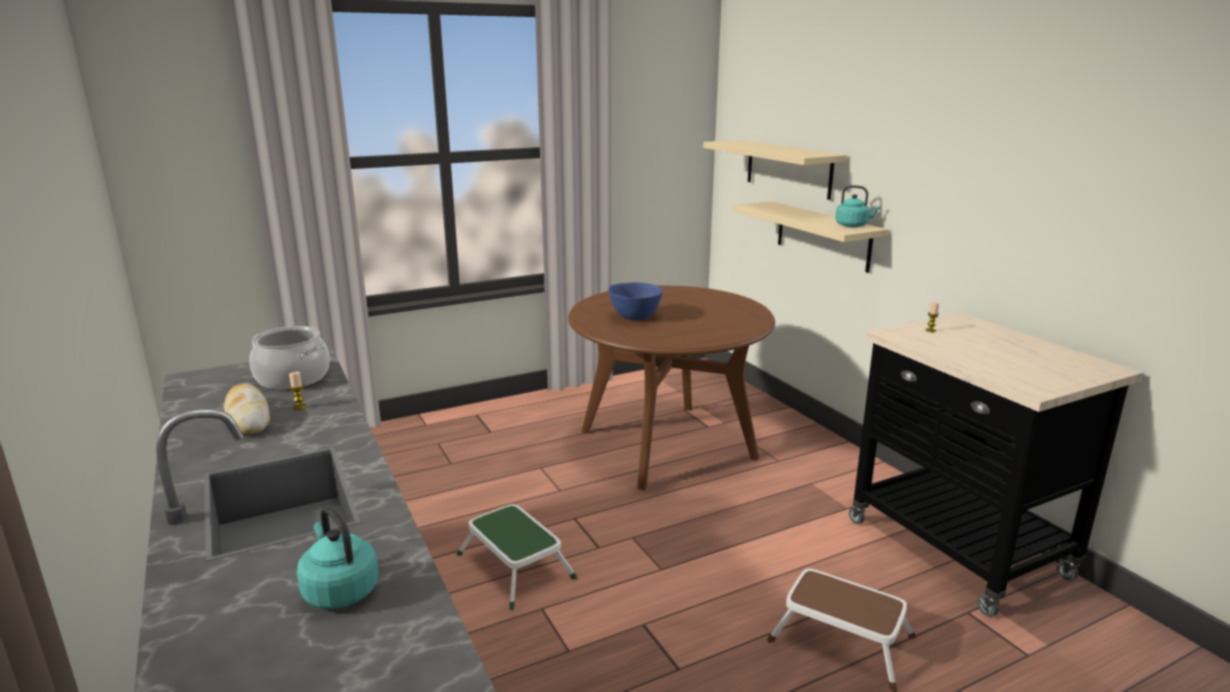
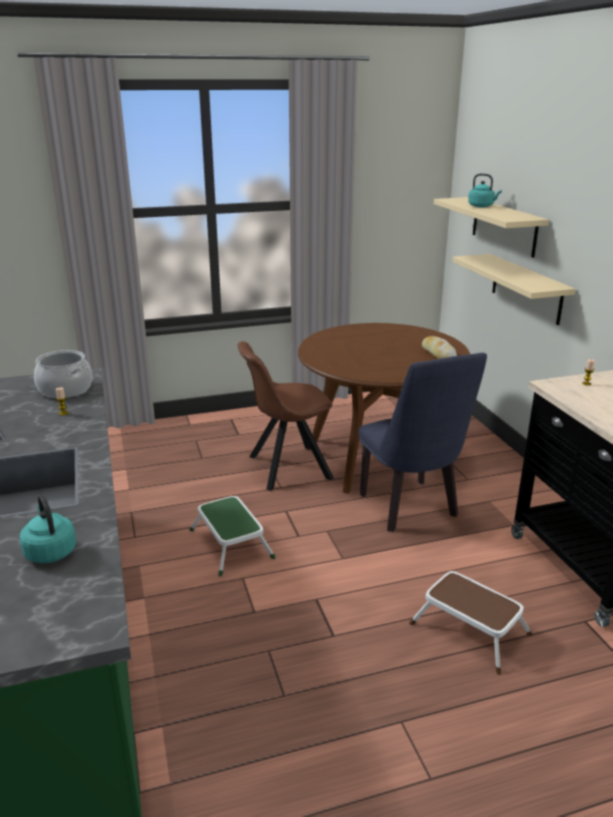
camera: 10 degrees right, 5 degrees up
(248, 418) = (26, 419): bread -> bread (438, 354)
(562, 466) = (287, 468): none -> brown chair
(634, 317) = (352, 351): blue bowl -> none
(726, 502) = (411, 510): none -> blue chair
(853, 225) = (546, 283): turquoise kettle -> turquoise kettle (482, 206)

